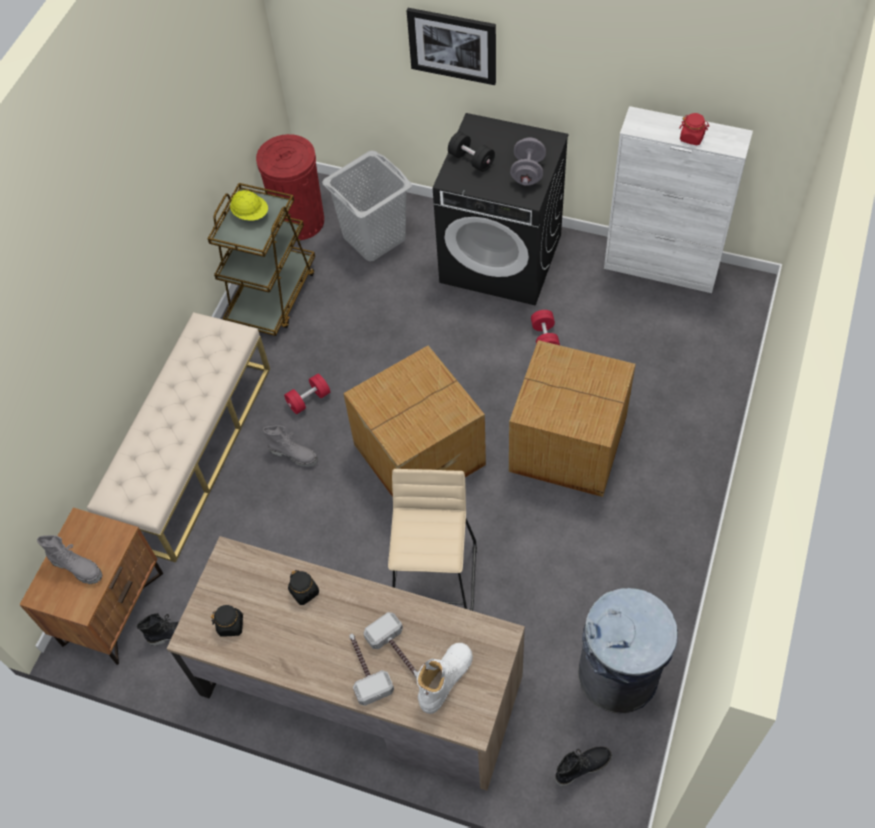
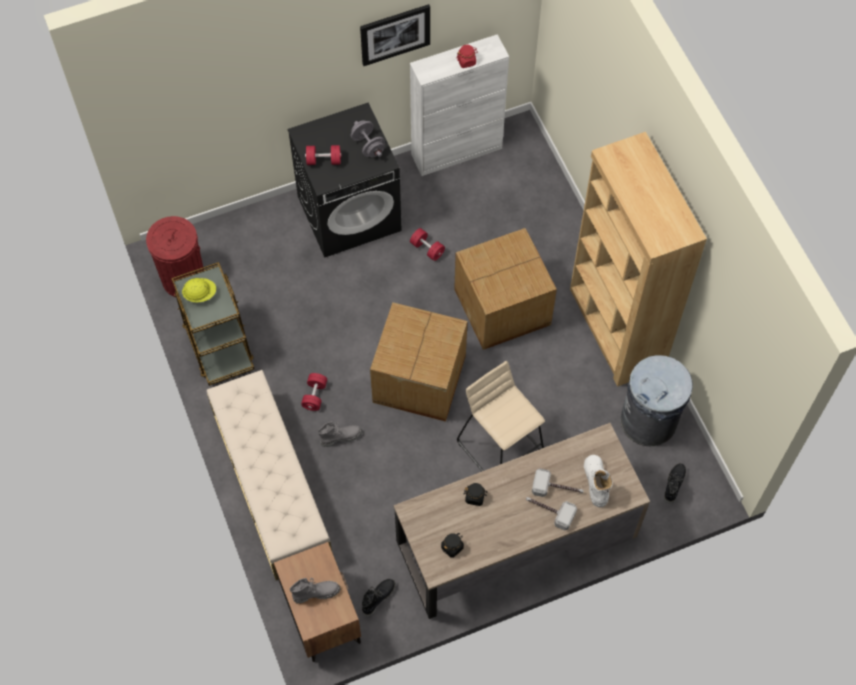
camera: 45 degrees left, 5 degrees up
(373, 237) = (248, 256): grey laundry basket -> none
(452, 45) = (269, 90): picture -> picture (395, 34)
(471, 160) = (323, 160): black dumbbell -> red dumbbell
(670, 551) = (615, 329): none -> brown bookcase

